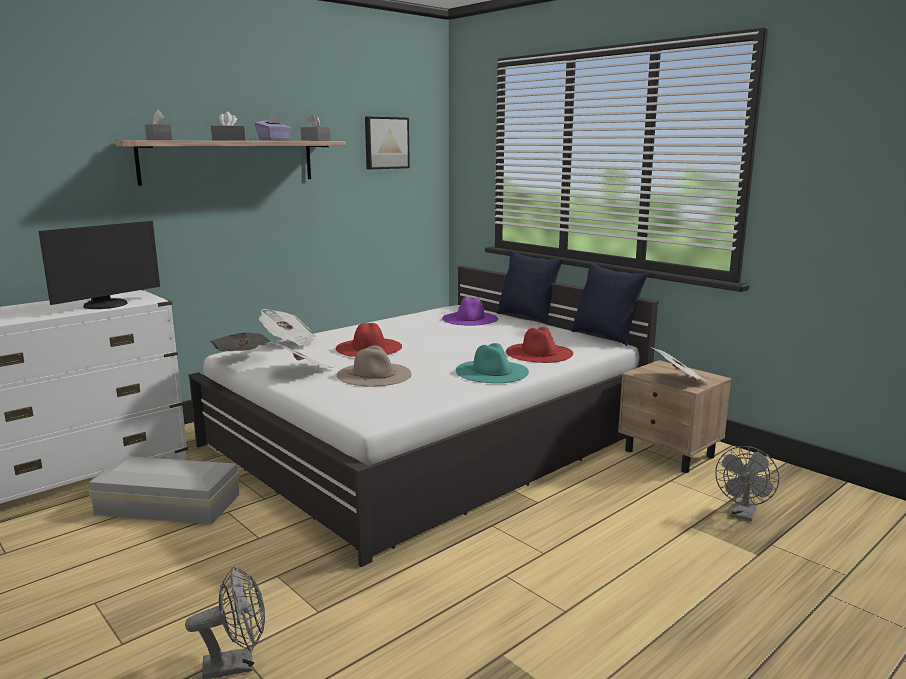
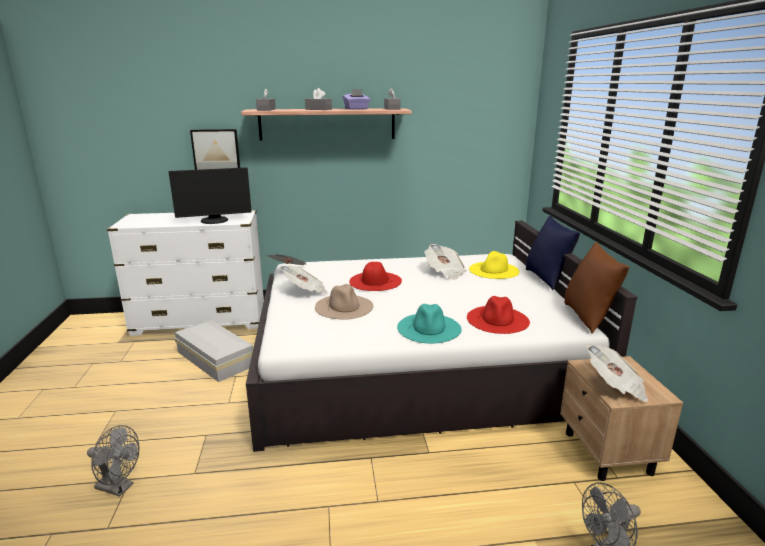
camera: 35 degrees right, 5 degrees up
(289, 342) = (333, 264): newspaper -> newspaper (445, 272)
(386, 143) = (468, 109): picture -> picture (216, 151)
(470, 318) = (494, 270): purple hat -> yellow hat
(605, 337) = (588, 317): blue pillow -> brown pillow

